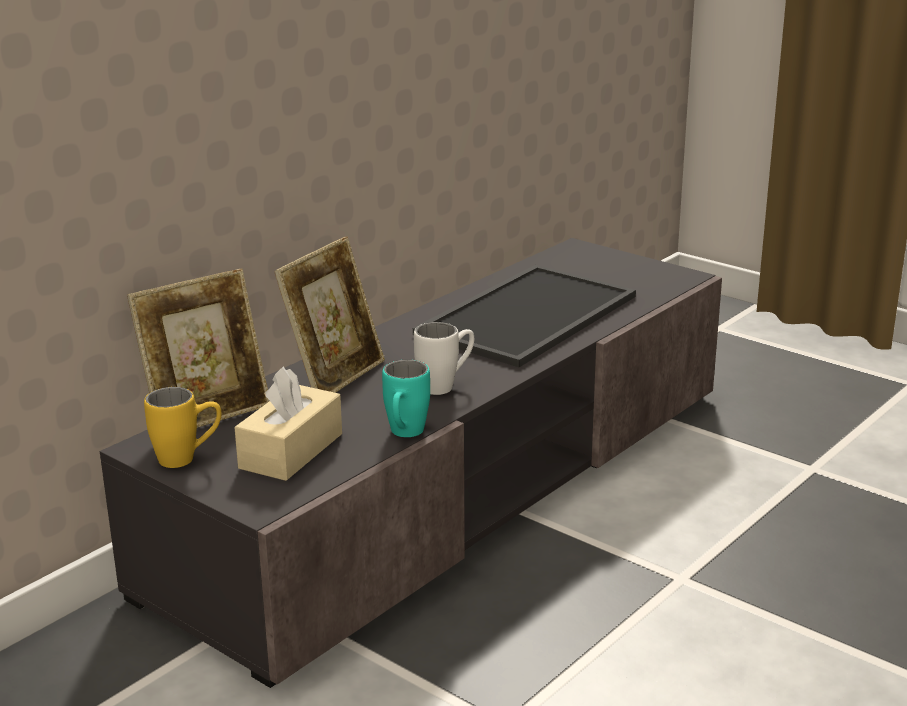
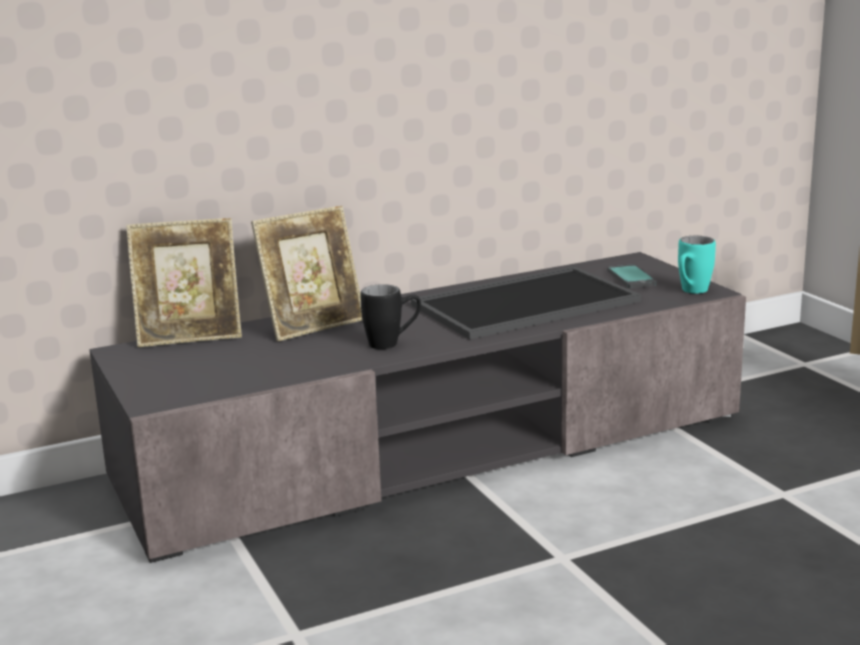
camera: 25 degrees right, 5 degrees down
(188, 458) = (140, 363): yellow mug -> none
(291, 451) = (218, 370): beige tissue box -> none
(404, 435) = (315, 372): turquoise mug -> turquoise mug (691, 292)
(446, 385) = (392, 343): white mug -> black mug
(598, 270) = (631, 278): none -> phone

